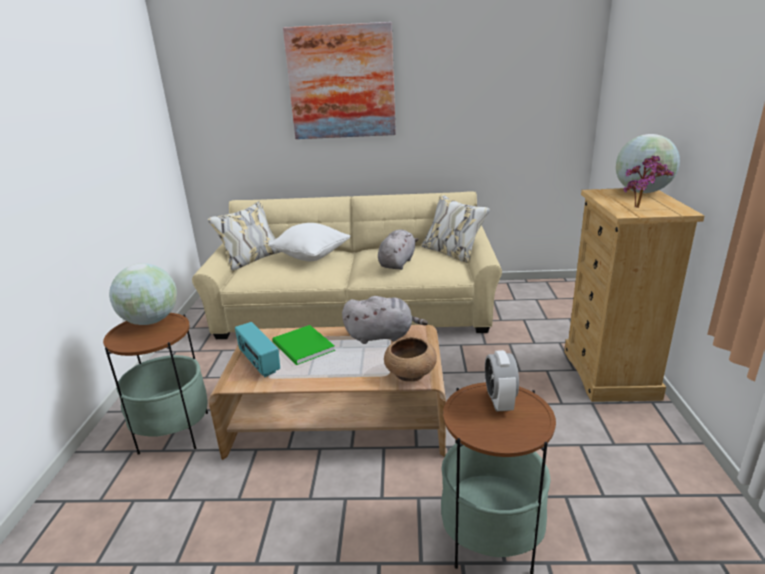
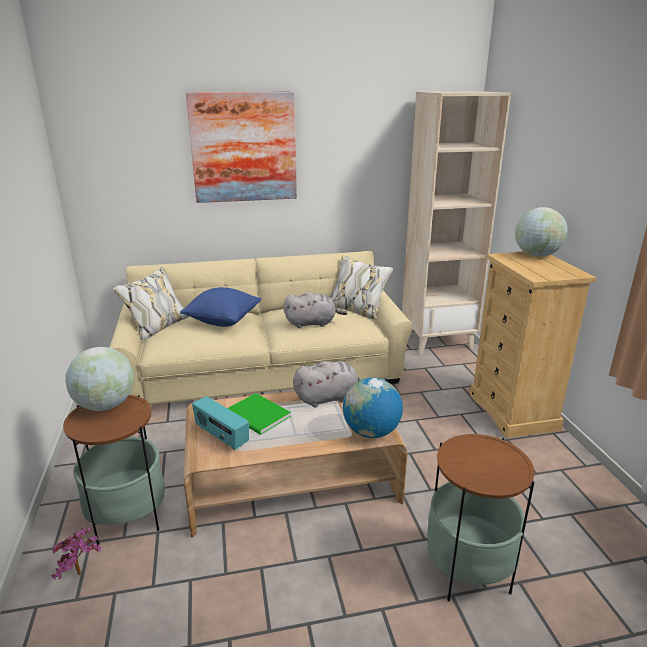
camera: 15 degrees left, 0 degrees up
(311, 256) = (223, 321): white pillow -> blue pillow
(397, 263) = (312, 323): grey plush toy -> grey plush toy turned 75 degrees clockwise
(410, 373) = (371, 432): brown bowl -> globe
(499, 401) = (481, 451): alarm clock -> none
(548, 292) = (437, 340): none -> beige bookcase
(641, 208) = (545, 271): potted plant -> potted plant (82, 575)

